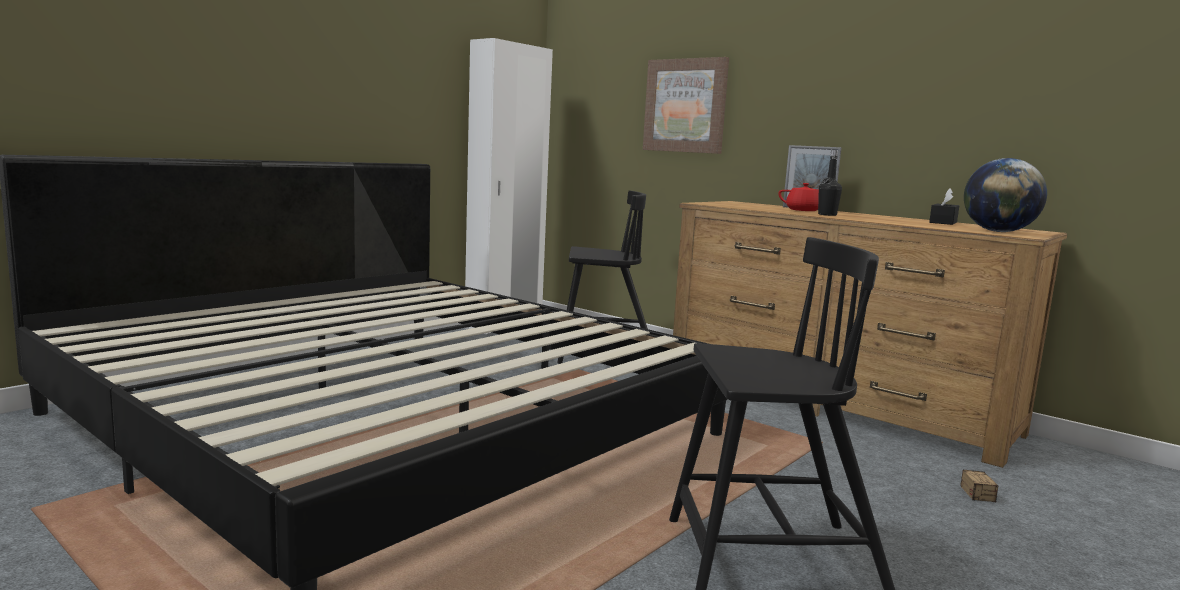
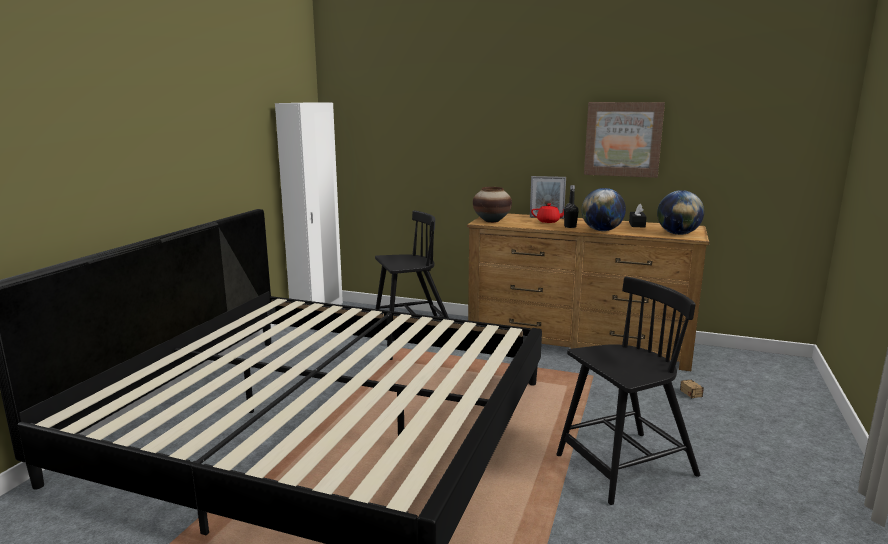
camera: 20 degrees left, 5 degrees up
(685, 106) = (445, 144): picture -> picture (623, 139)
(720, 204) = (491, 221): none -> vase
(871, 220) = (602, 230): none -> globe

